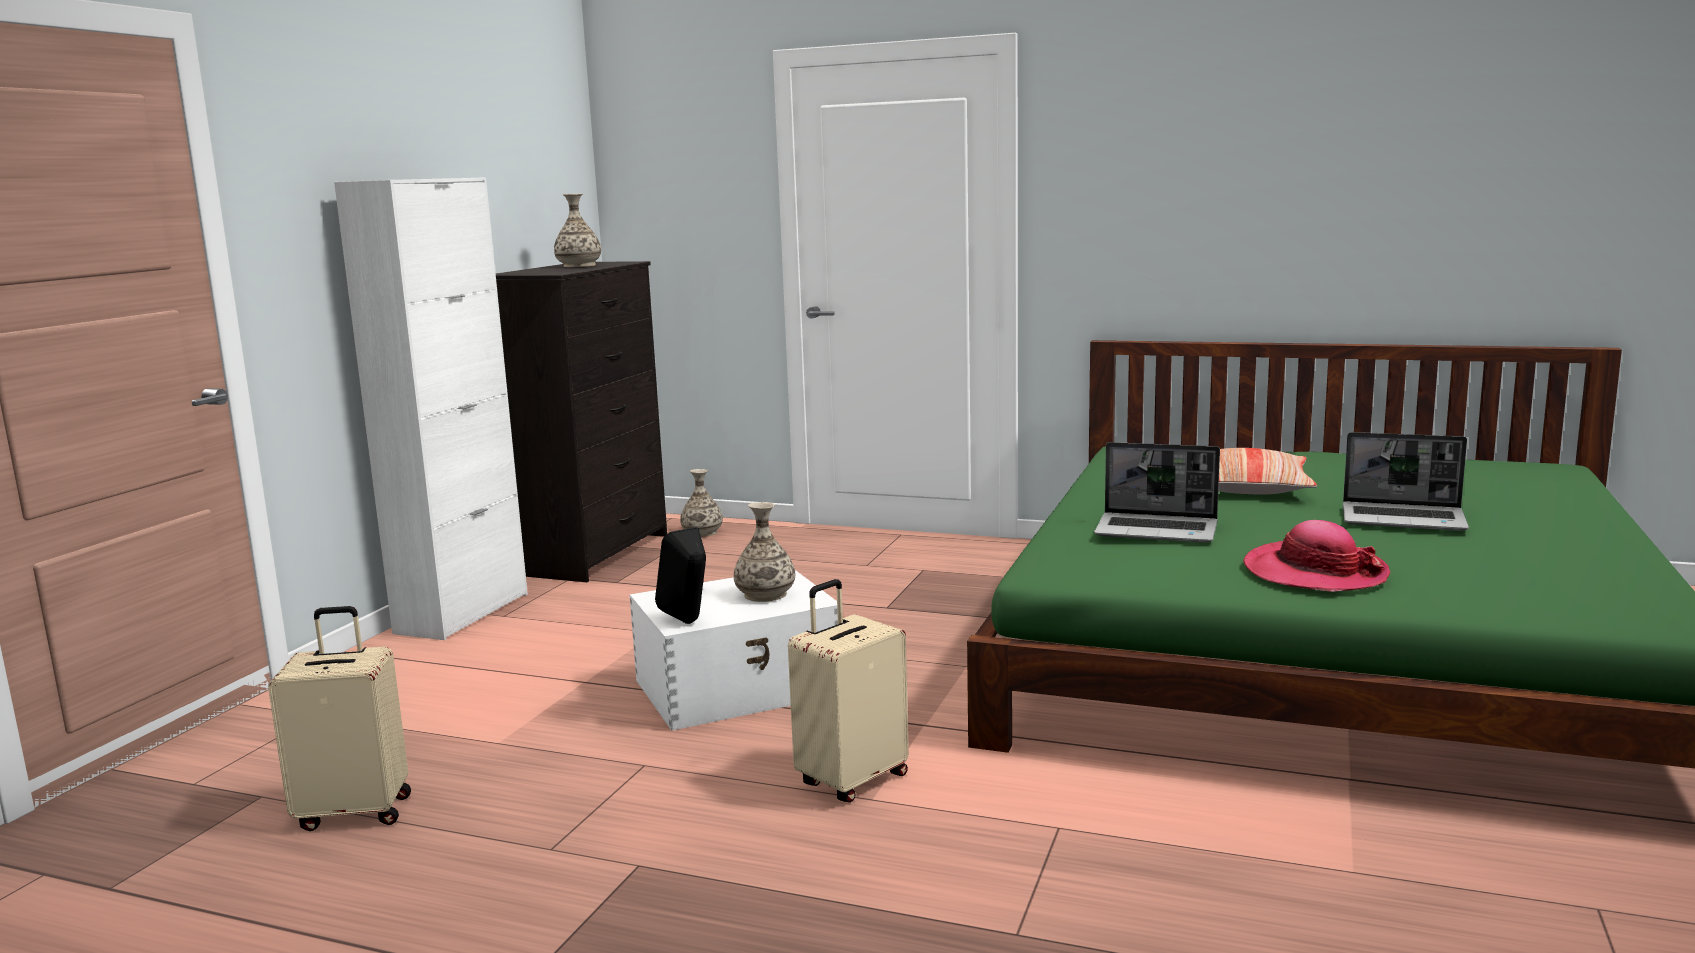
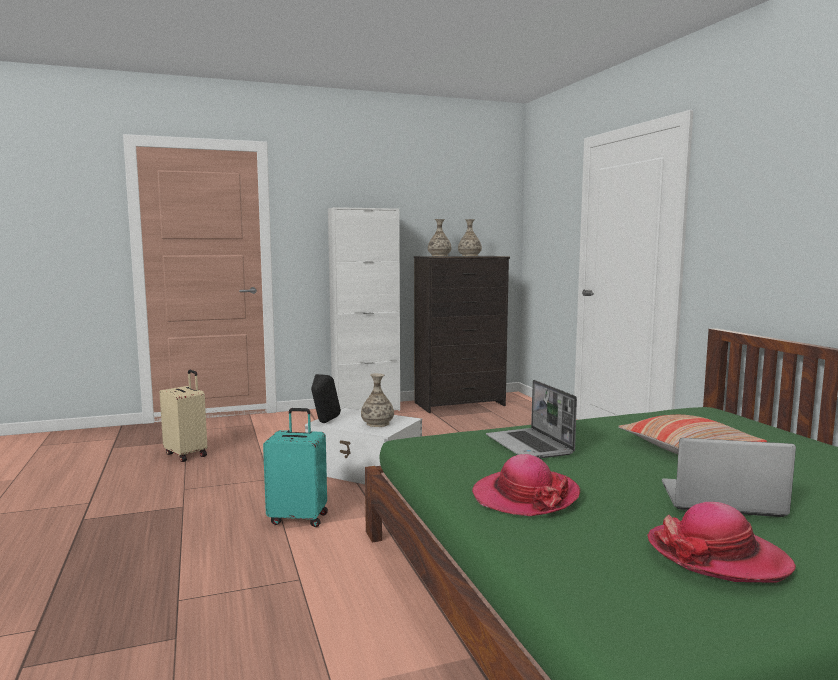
camera: 50 degrees right, 5 degrees down
(702, 533) = (522, 409): vase -> vase (439, 256)
(851, 780) = (299, 518): beige suitcase -> turquoise suitcase
(1404, 519) = (719, 501): laptop -> laptop turned 120 degrees clockwise
(1526, 555) = (717, 556): none -> hat

